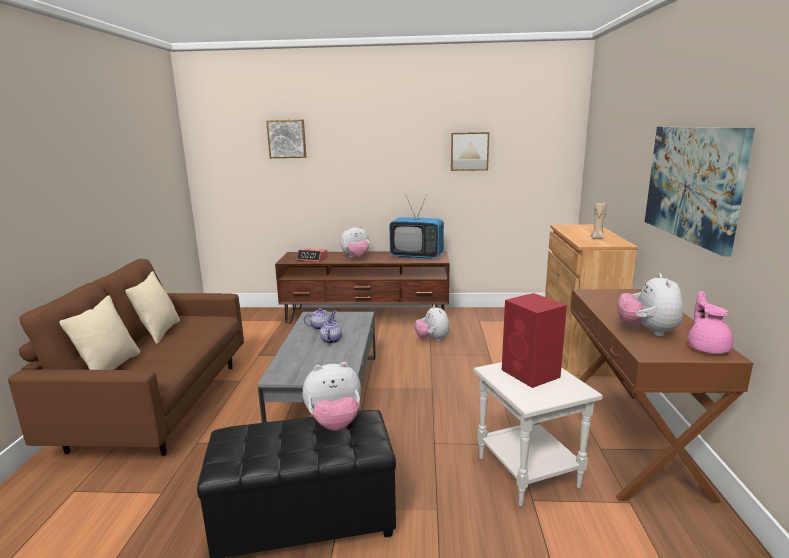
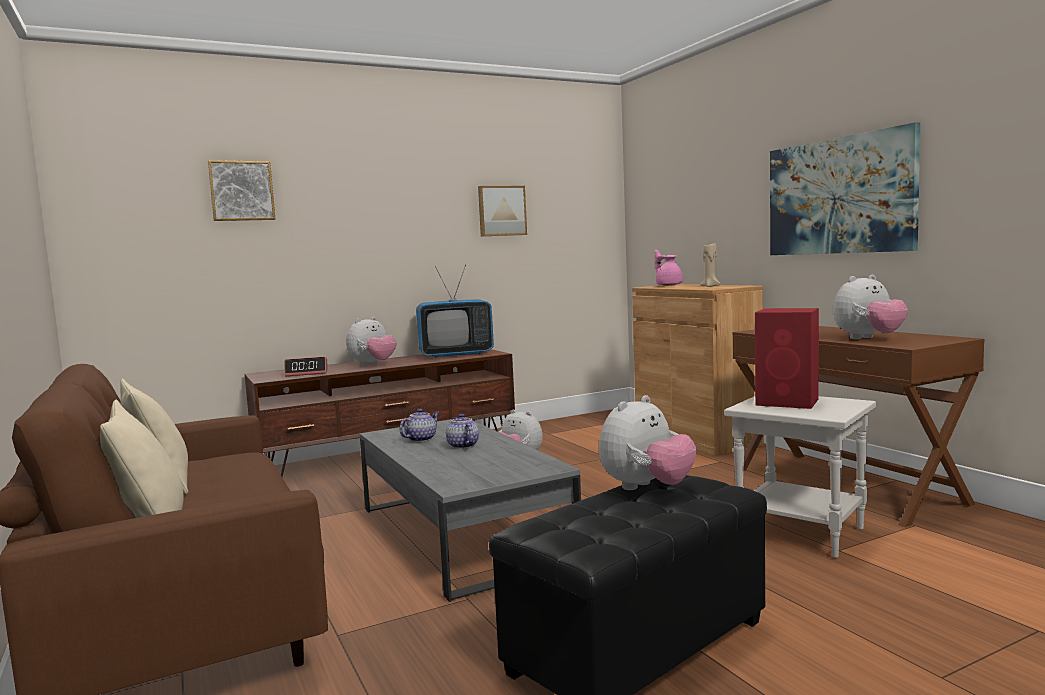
camera: 30 degrees left, 10 degrees down
(647, 331) = (868, 338): plush toy -> plush toy turned 90 degrees counterclockwise
(707, 348) = (935, 338): pink teapot -> pink teapot (668, 285)

